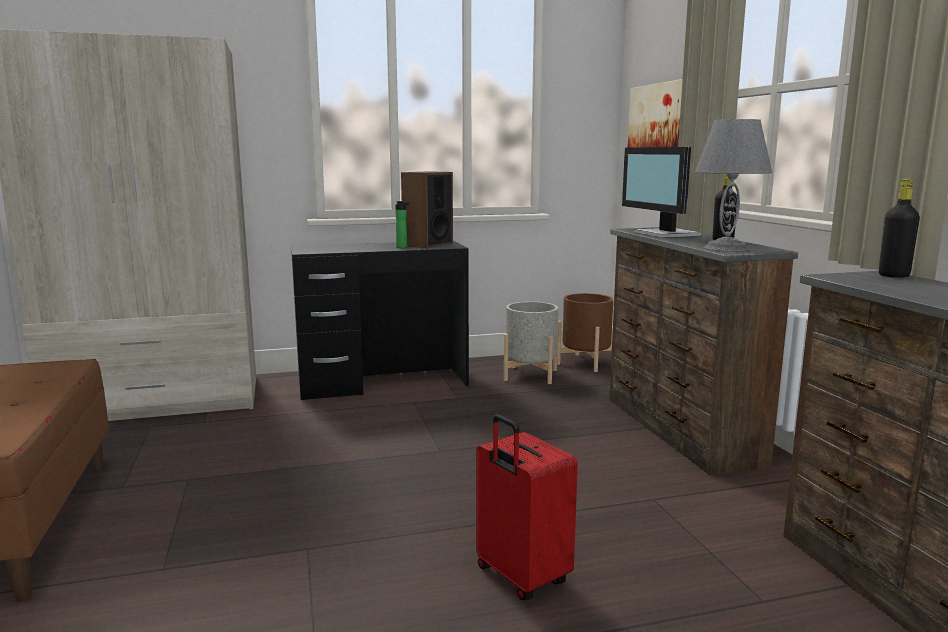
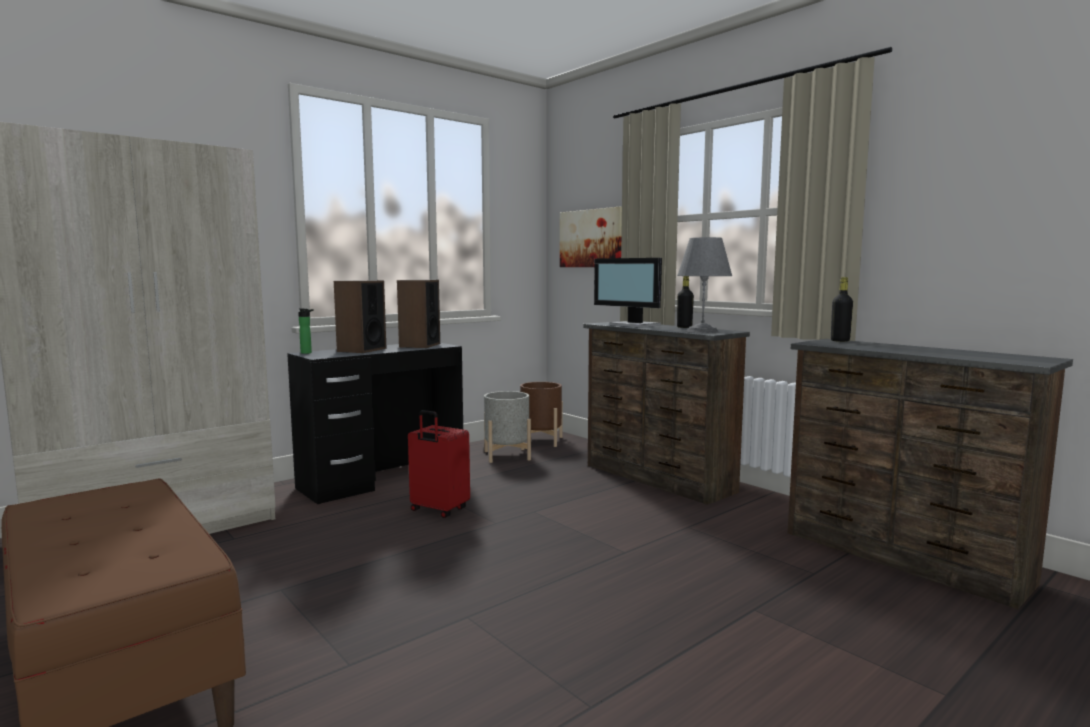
camera: 25 degrees left, 5 degrees down
(361, 246) = (361, 350): none -> speaker
(403, 247) = (403, 348): bottle -> bottle (307, 353)
(520, 577) = (654, 596): red suitcase -> red suitcase (438, 510)

